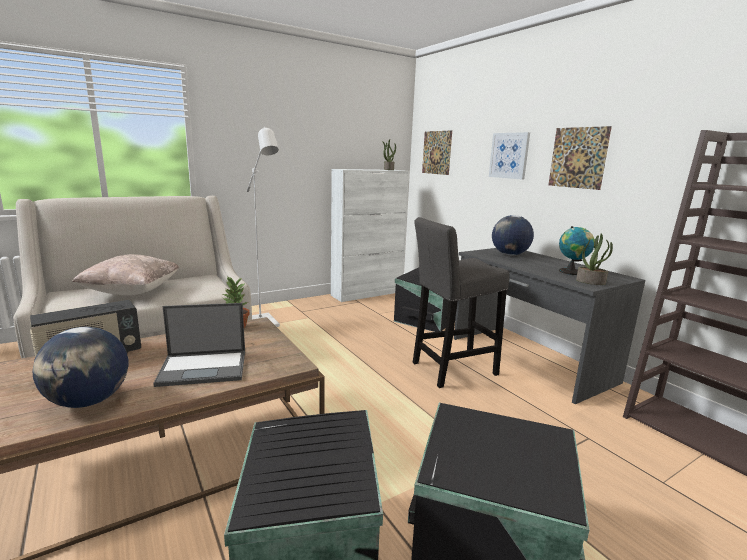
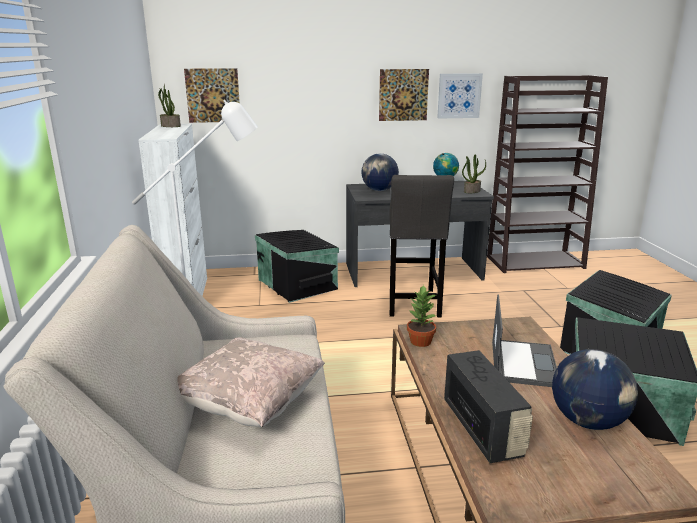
camera: 65 degrees left, 5 degrees up
(509, 155) = (329, 95): picture -> picture (459, 95)

